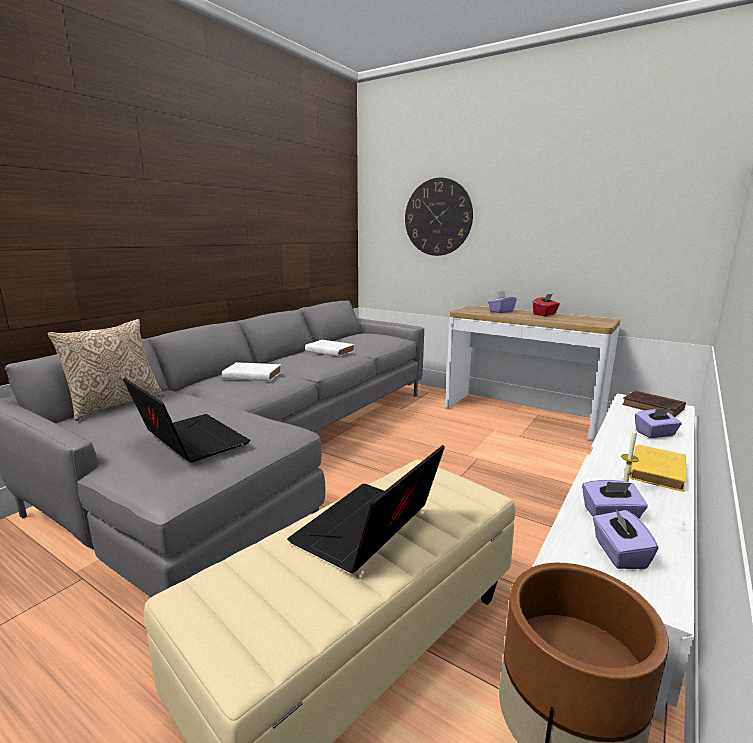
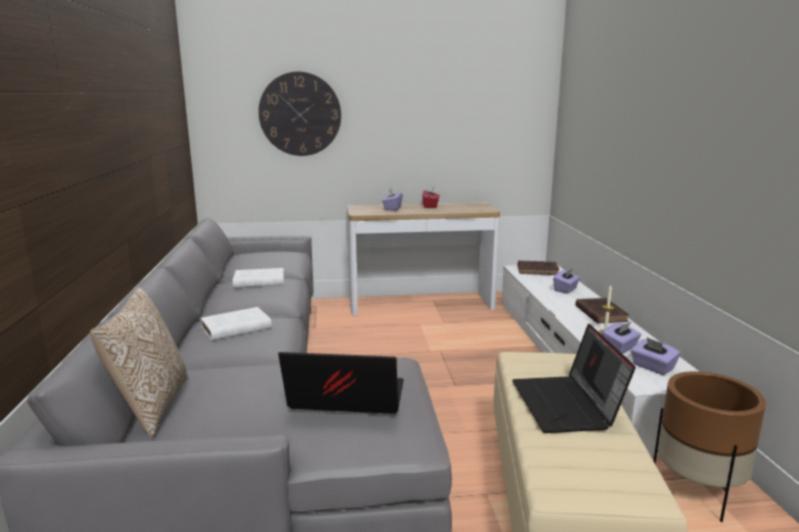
camera: 40 degrees left, 0 degrees up
(657, 470) = (600, 313): yellow book -> brown book

